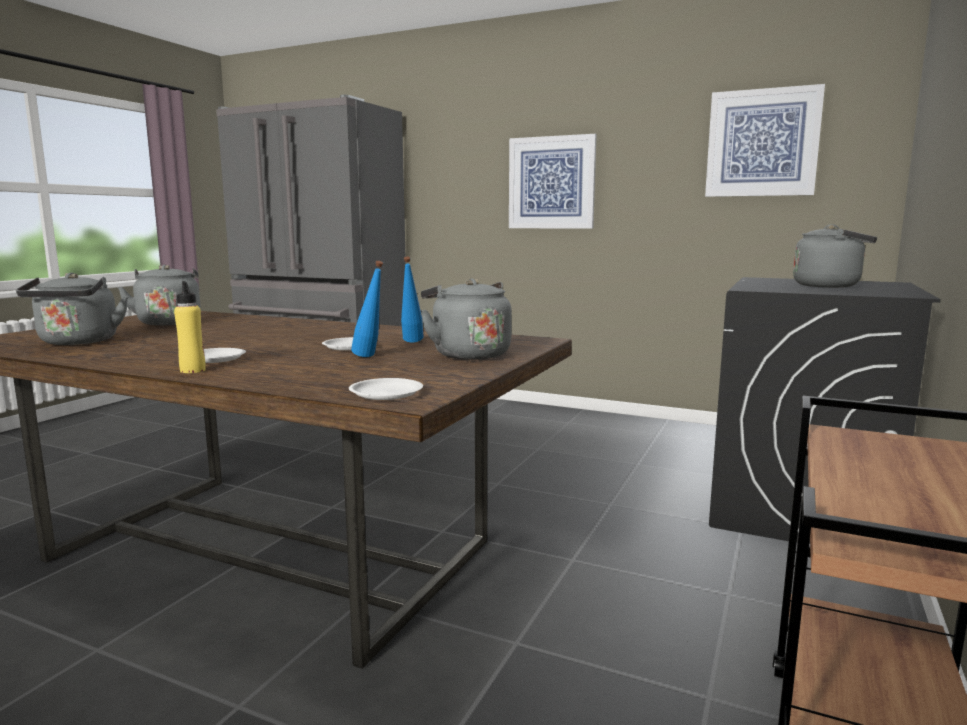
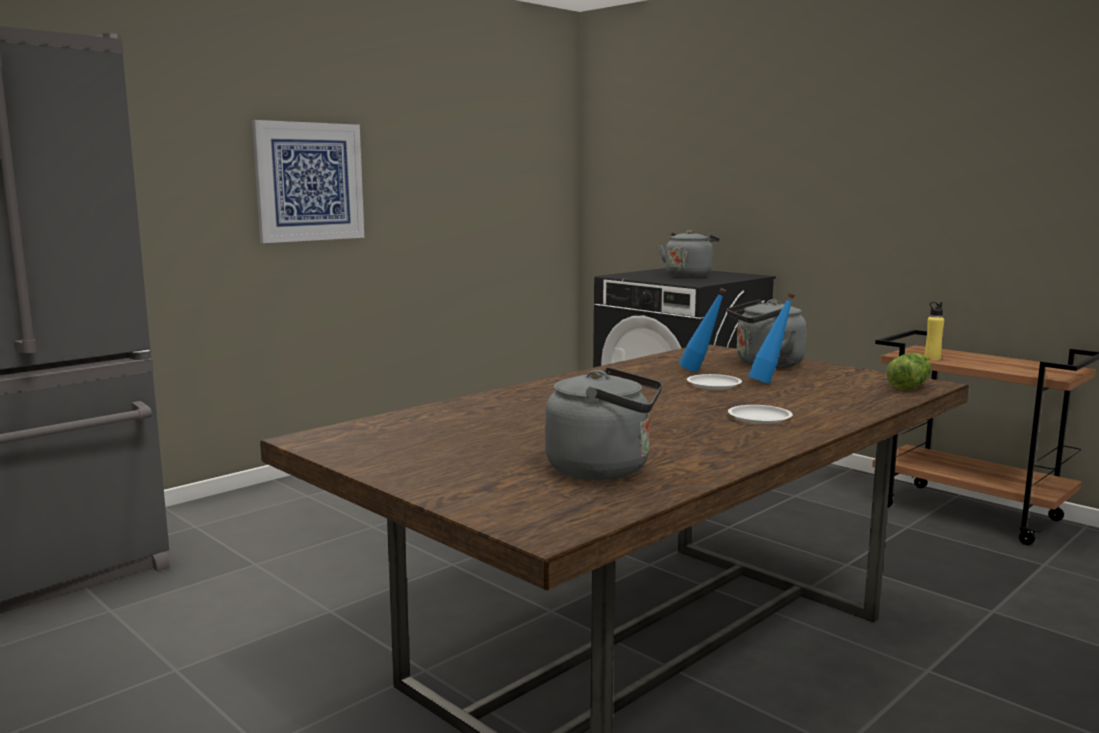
camera: 70 degrees left, 0 degrees up
(169, 322) = (445, 438): grey kettle -> none
(193, 370) = (817, 423): yellow bottle -> yellow bottle (932, 358)
(386, 393) = (910, 386): white plate -> lettuce
(762, 143) = (496, 148): picture -> none

